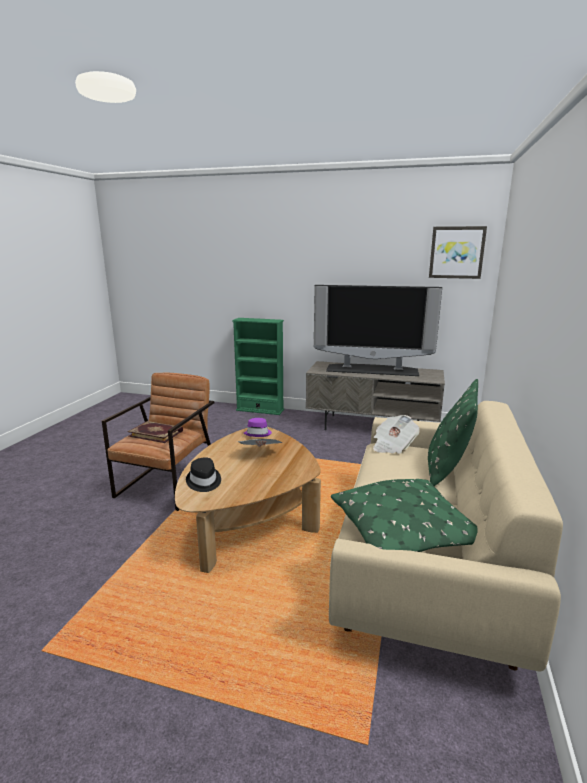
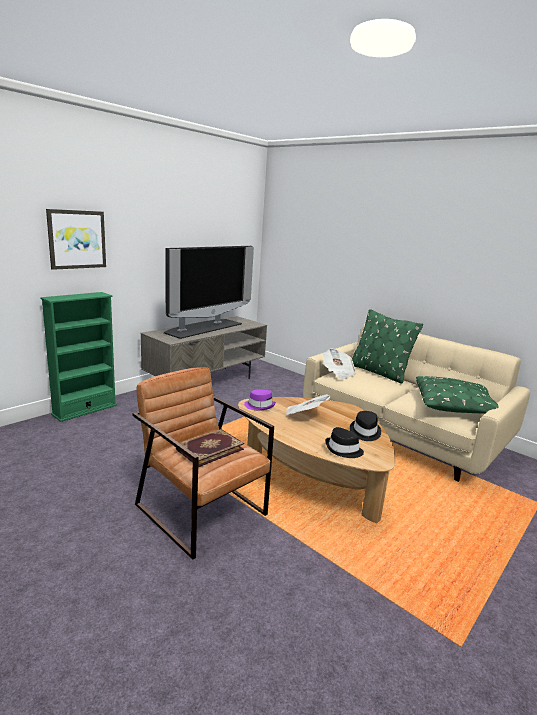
camera: 65 degrees left, 0 degrees up
(254, 486) = (364, 432): none -> black hat
(456, 252) = (240, 215): picture -> picture (77, 239)

